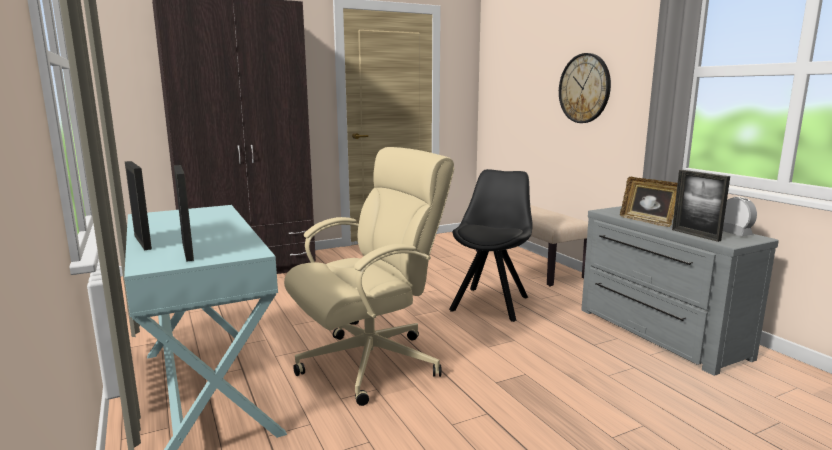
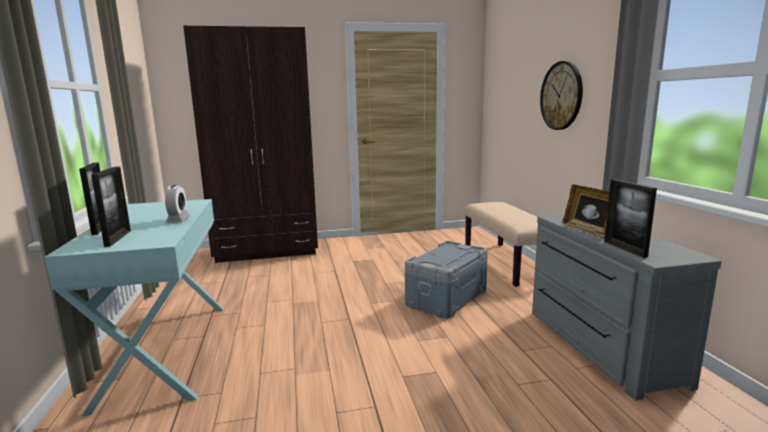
camera: 15 degrees right, 0 degrees up
(369, 364) = (304, 344): beige office chair -> none
(491, 304) = (447, 298): black chair -> grey storage box
(735, 233) = (674, 249): alarm clock -> alarm clock (178, 220)

